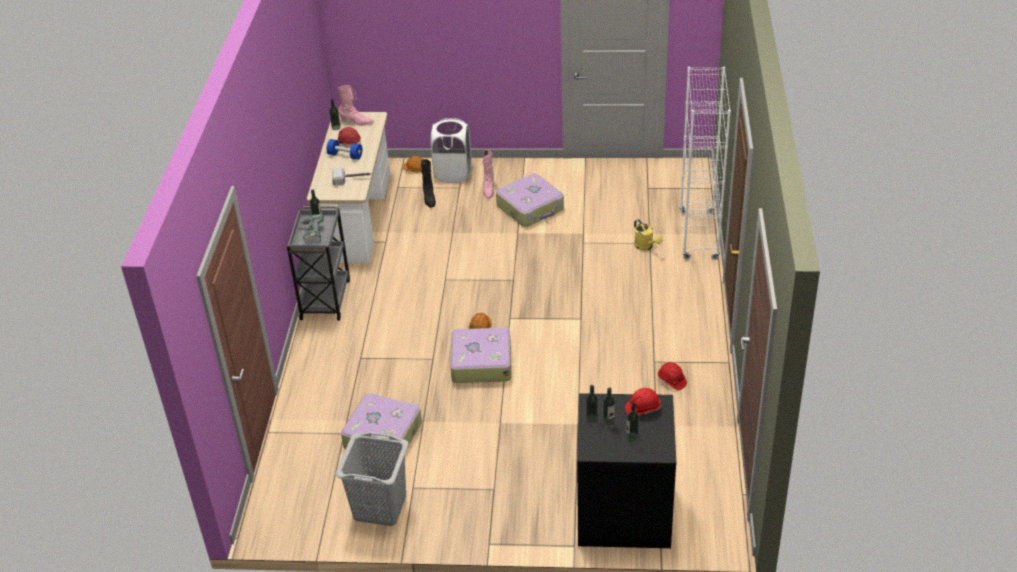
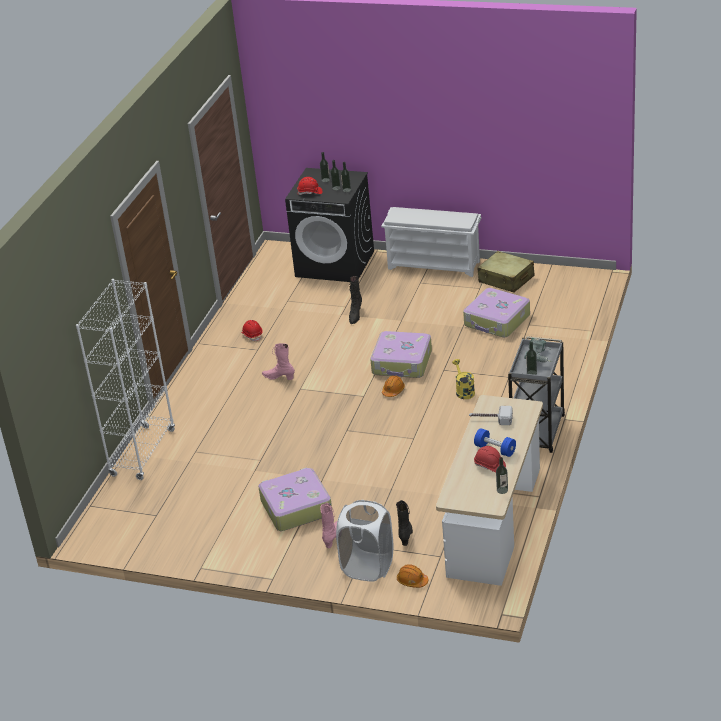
camera: 165 degrees left, 5 degrees down
(356, 122) = (475, 494): pink boot -> pink boot (279, 377)
(379, 507) = (506, 279): grey laundry basket -> beige suitcase
(482, 526) = (435, 265): none -> white shoe rack
(559, 424) = (355, 315): none -> black boot
(646, 246) = (201, 448): yellow watering can -> yellow watering can (464, 391)

